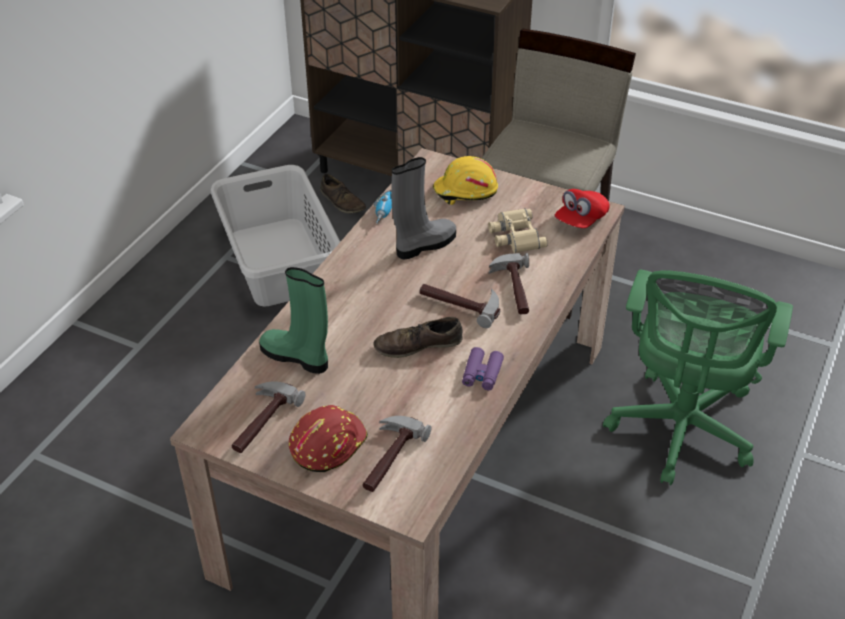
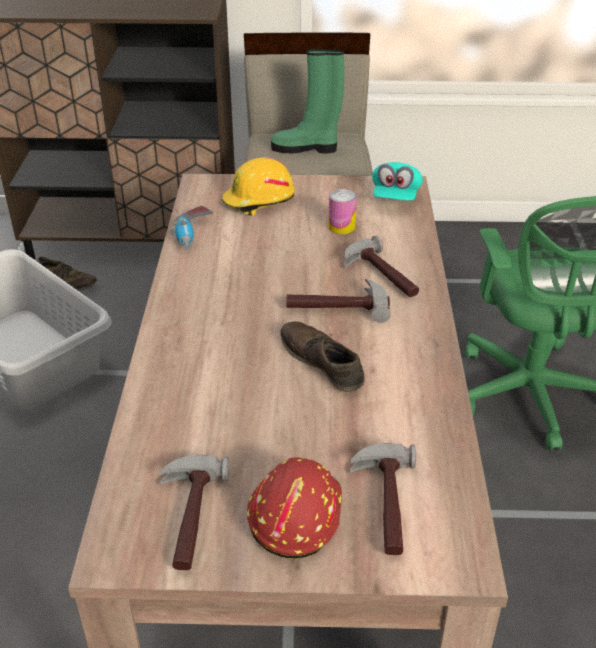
camera: 25 degrees left, 5 degrees down
(297, 357) = (184, 421): green boot -> green boot (306, 148)
(418, 345) = (321, 362): brown shoe -> brown shoe turned 90 degrees clockwise
(424, 245) = (252, 260): grey boot -> none
(482, 374) = (417, 370): purple binoculars -> none
(514, 235) = (341, 227): beige binoculars -> can
(581, 220) = (395, 197): red cap -> turquoise cap

